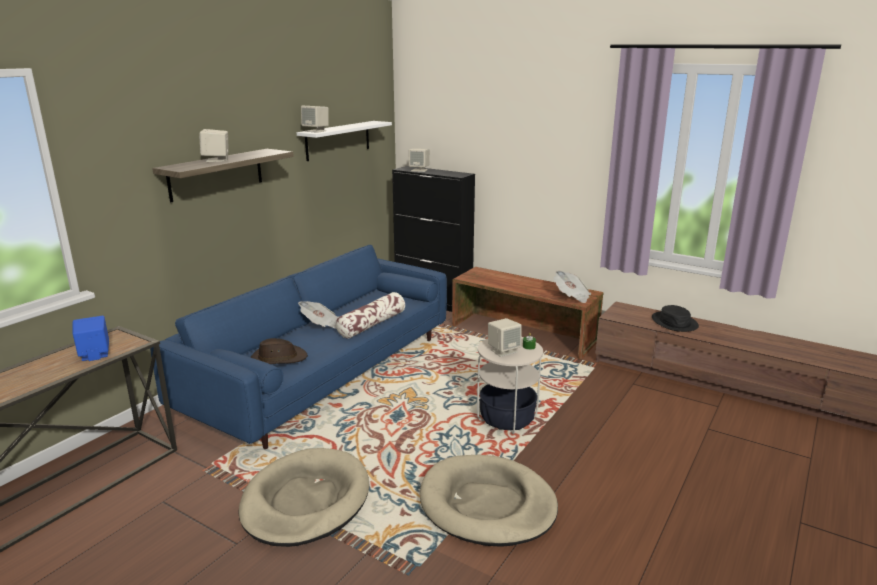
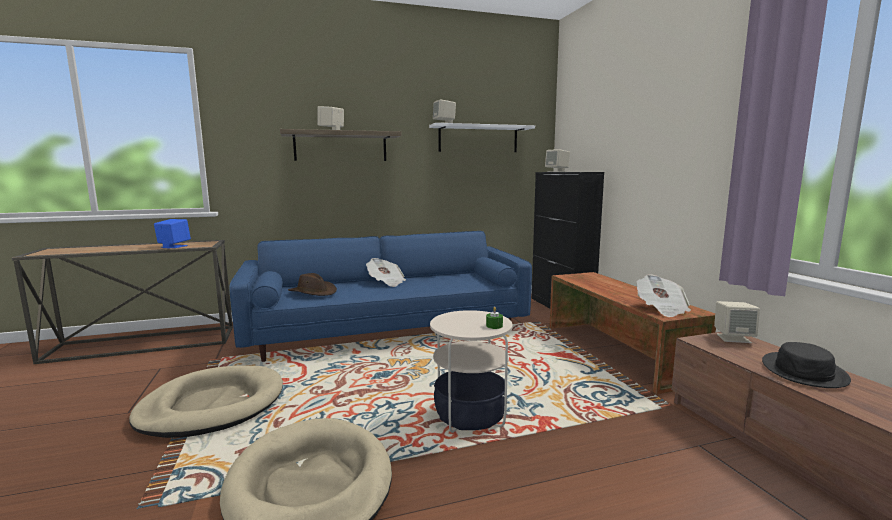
camera: 40 degrees right, 10 degrees down
(372, 324) = (422, 289): pillow -> none
(503, 351) = (460, 322): beige speaker -> beige speaker (733, 338)

